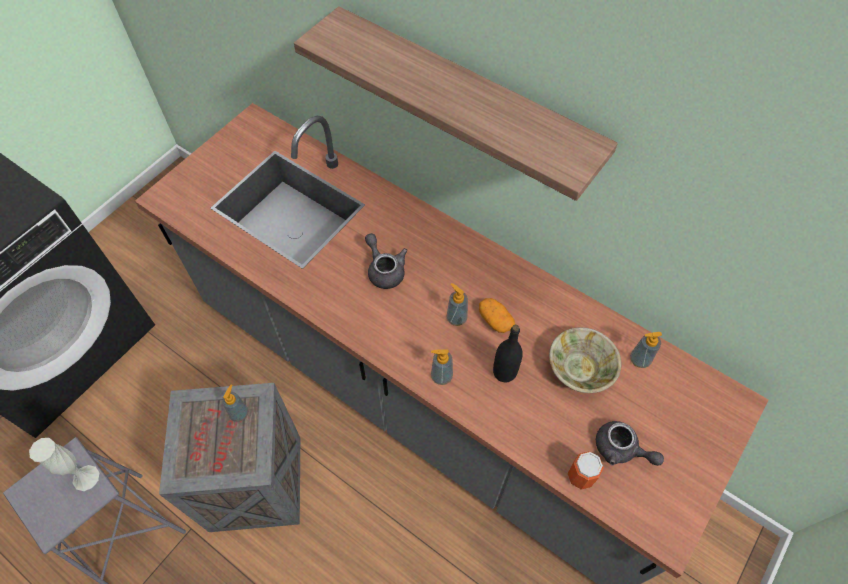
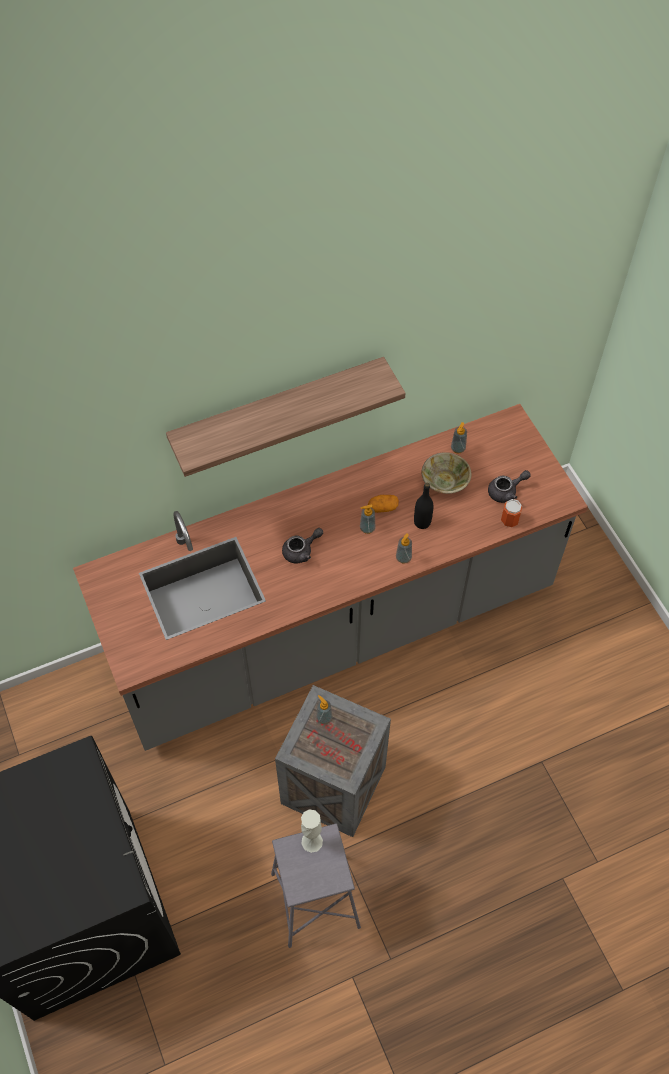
camera: 60 degrees left, 0 degrees up
(384, 270) = (301, 551): grey teapot -> grey teapot turned 150 degrees clockwise

